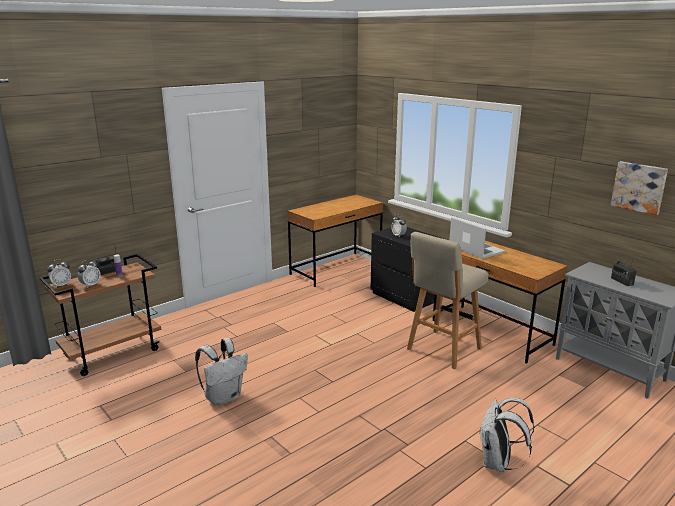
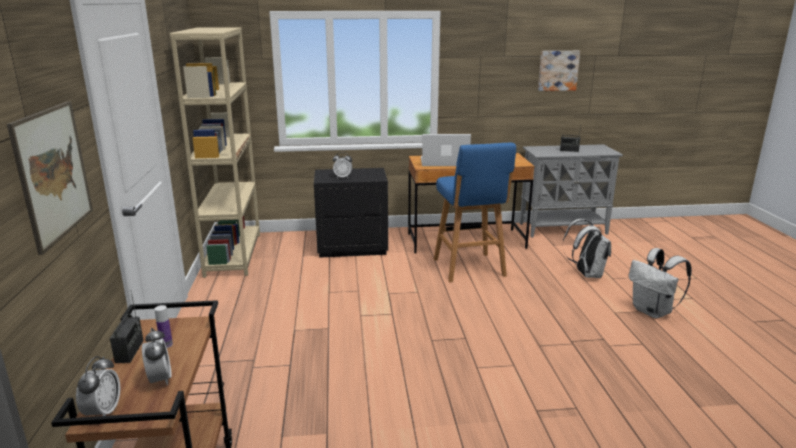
camera: 55 degrees left, 0 degrees up
(114, 179) = (53, 173): none -> picture
(224, 397) = (425, 419): white backpack -> white backpack (586, 274)
(336, 269) = (233, 254): brown desk -> beige bookcase
(442, 350) = (469, 269): beige stool -> blue stool

